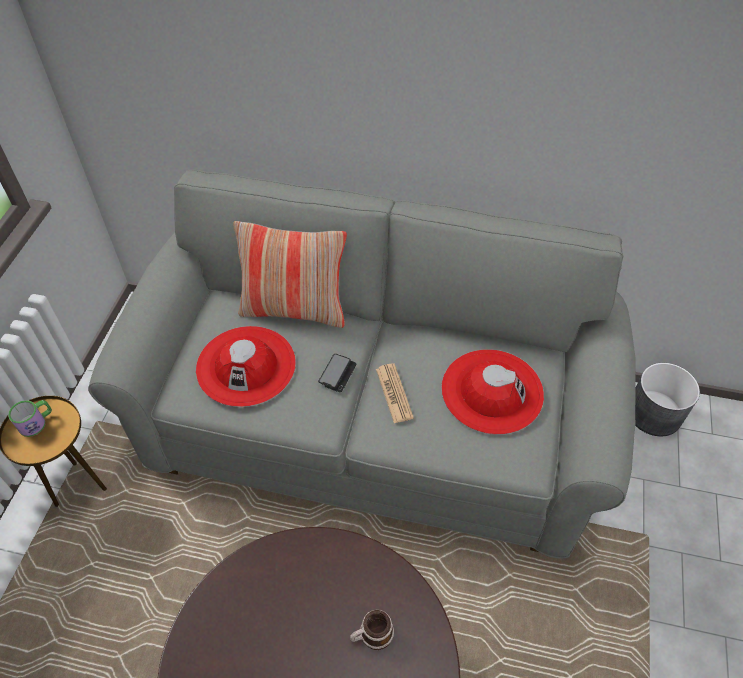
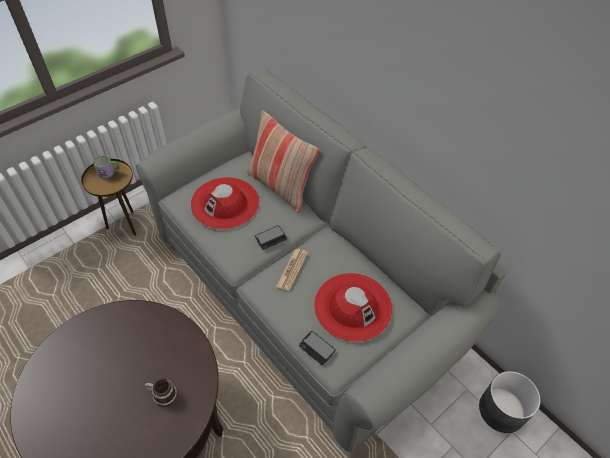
camera: 35 degrees right, 0 degrees up
(496, 459) = (317, 348): none -> phone

